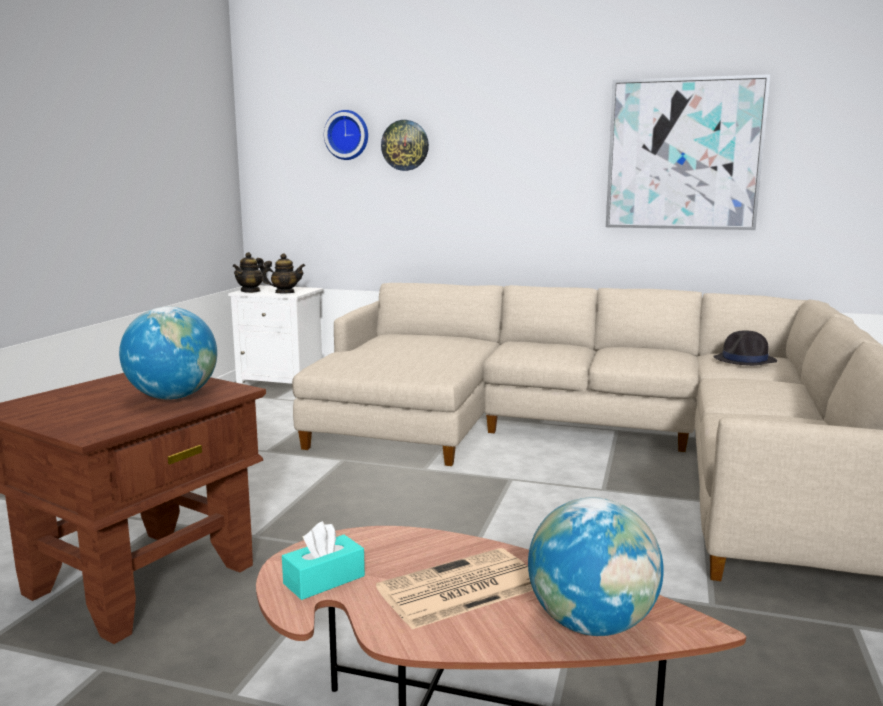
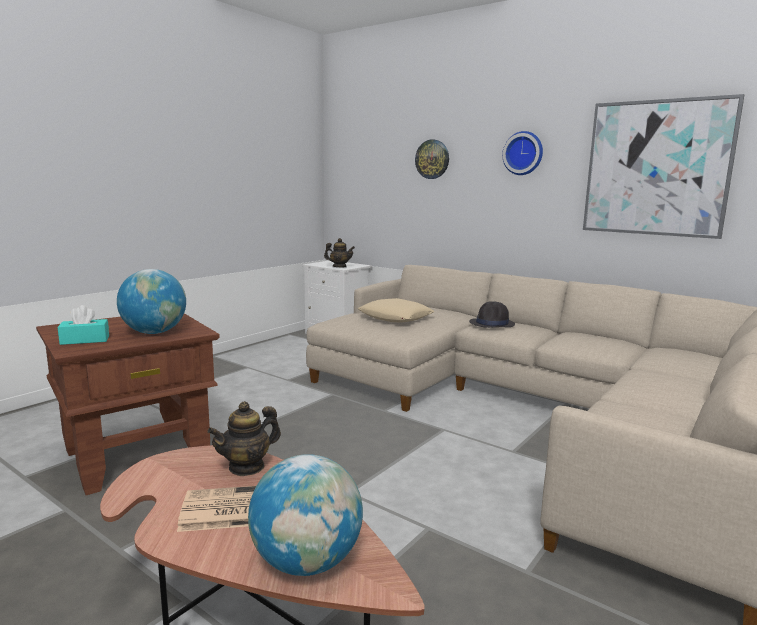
camera: 20 degrees right, 0 degrees up
(250, 291) = (319, 264): teapot -> teapot (247, 467)
(324, 580) = (164, 480): turquoise tissue box -> turquoise tissue box (85, 340)
(347, 135) = (393, 151): wall clock -> wall clock (523, 153)
(403, 351) = (395, 317): none -> beige pillow
(745, 360) = (683, 357): black hat -> black hat (492, 324)

